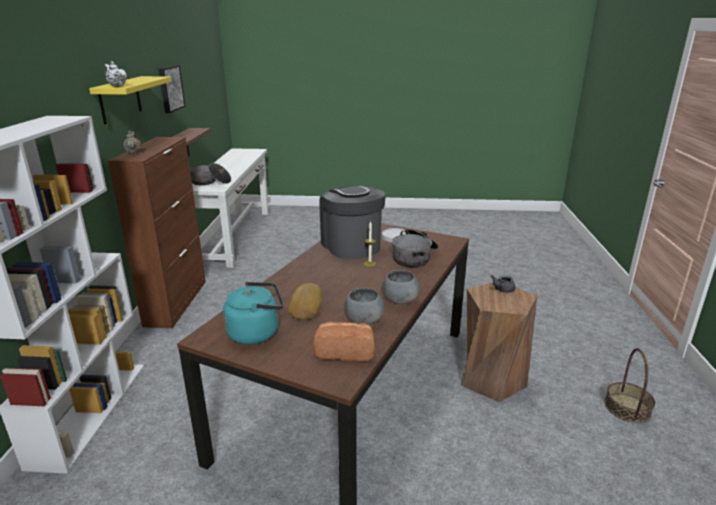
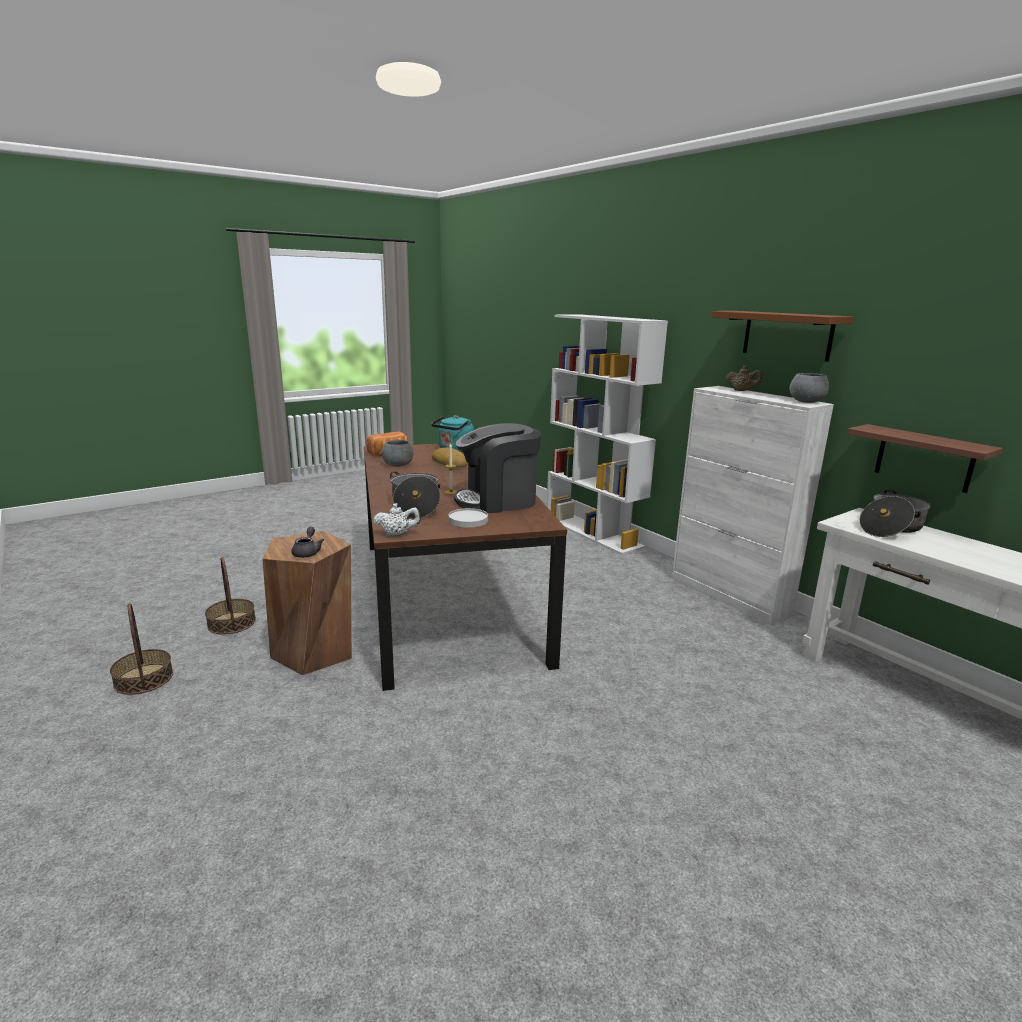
camera: 140 degrees right, 5 degrees down
(116, 86) = (734, 311): white teapot -> white teapot (397, 534)
(120, 99) = (787, 335): yellow shelf -> brown shelf
(170, 88) = (954, 355): picture -> none
(176, 302) = (729, 595): brown cabinet -> white cabinet
(351, 245) = (498, 501): coffee machine -> coffee machine turned 135 degrees clockwise
(400, 300) = (386, 478): grey bowl -> grey bowl (807, 402)
(561, 445) = (231, 623): none -> basket

